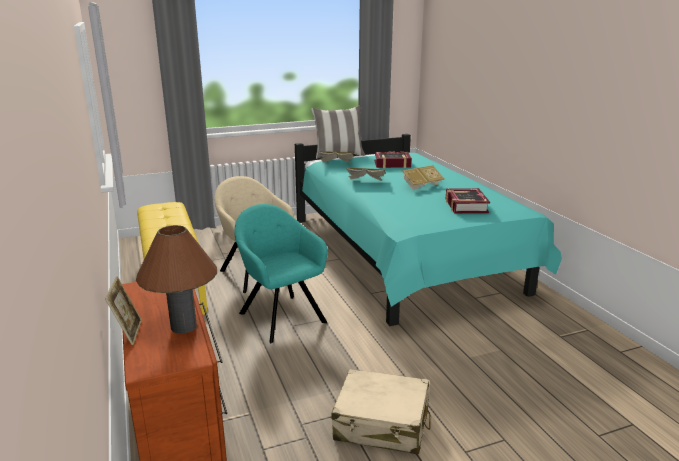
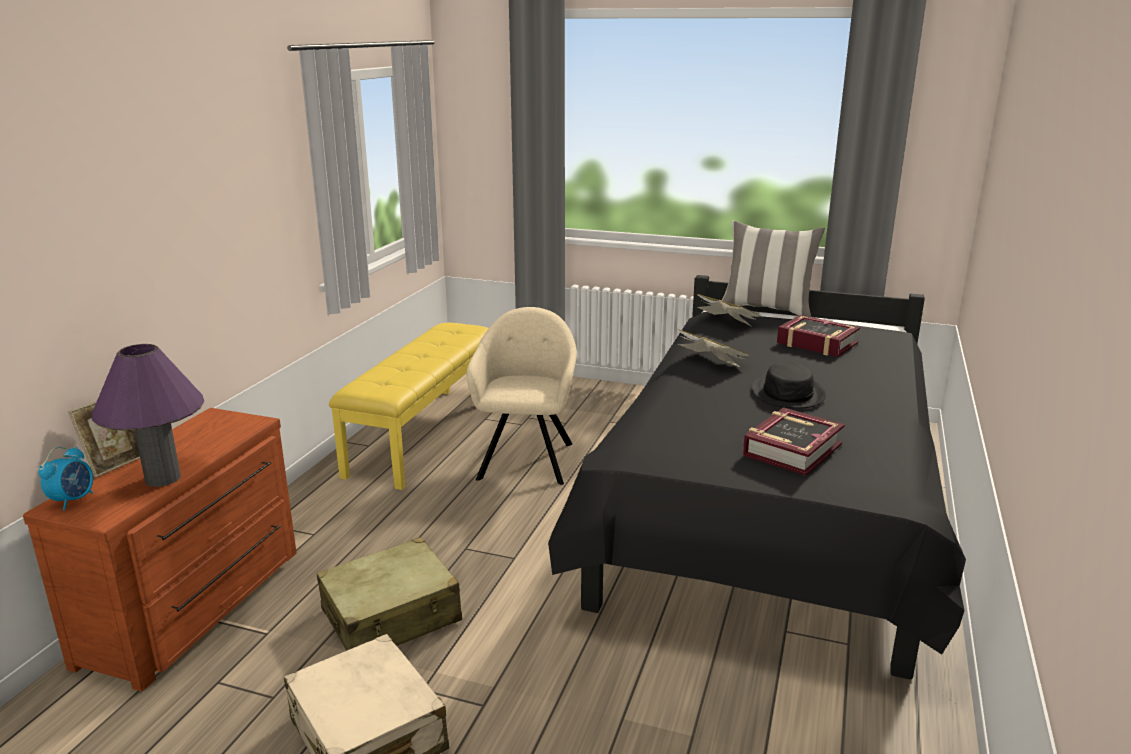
camera: 40 degrees right, 0 degrees up
(147, 360) = (73, 500): none -> alarm clock
(183, 326) = (163, 478): brown table lamp -> purple table lamp
(280, 316) = (471, 528): turquoise armchair -> none
(306, 371) = (392, 616): none -> beige suitcase
(403, 256) = (768, 513): turquoise bed -> black bed
(421, 186) = (788, 393): book -> black hat

